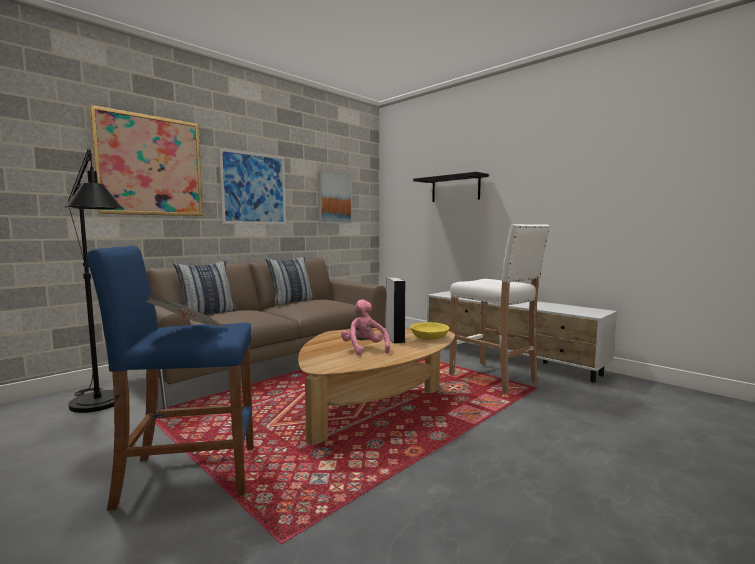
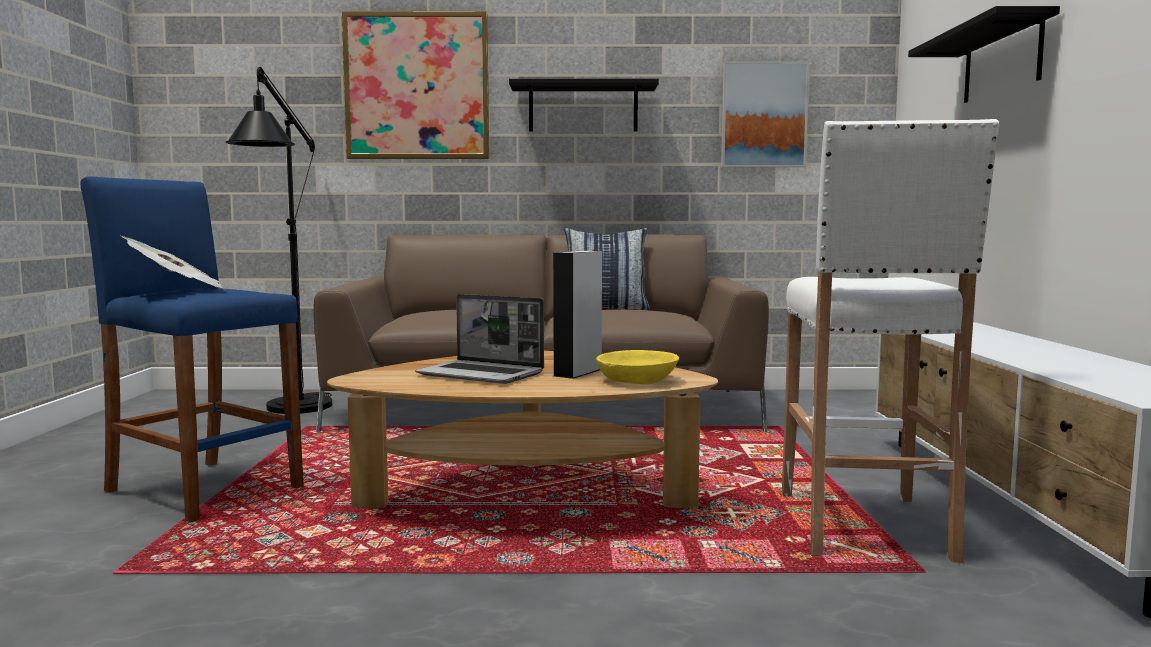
camera: 45 degrees right, 0 degrees up
(208, 313) = (451, 309): pillow -> none
(254, 188) = (583, 108): picture -> black shelf
(364, 349) = (482, 374): pink plush toy -> laptop

